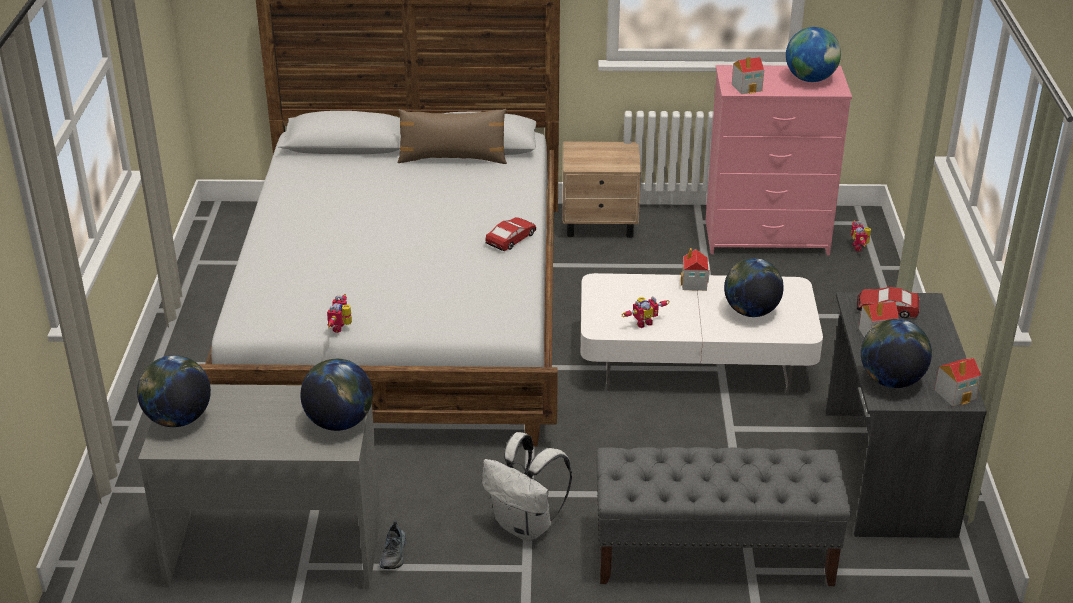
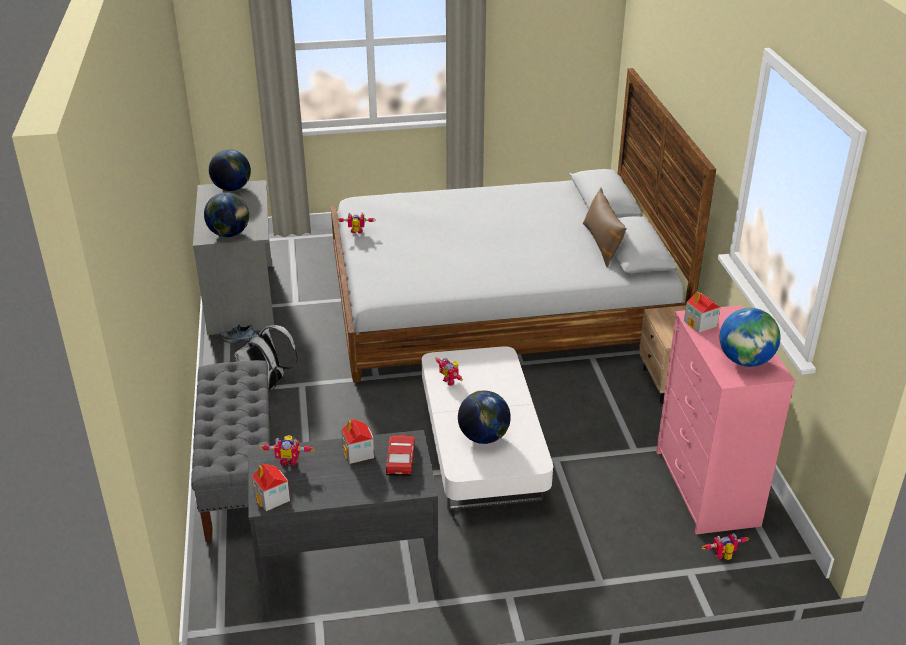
camera: 80 degrees right, 0 degrees up
(511, 239) = (490, 281): toy car -> none
(694, 284) = (518, 403): toy house -> none
(891, 381) = (289, 460): globe -> toy robot

